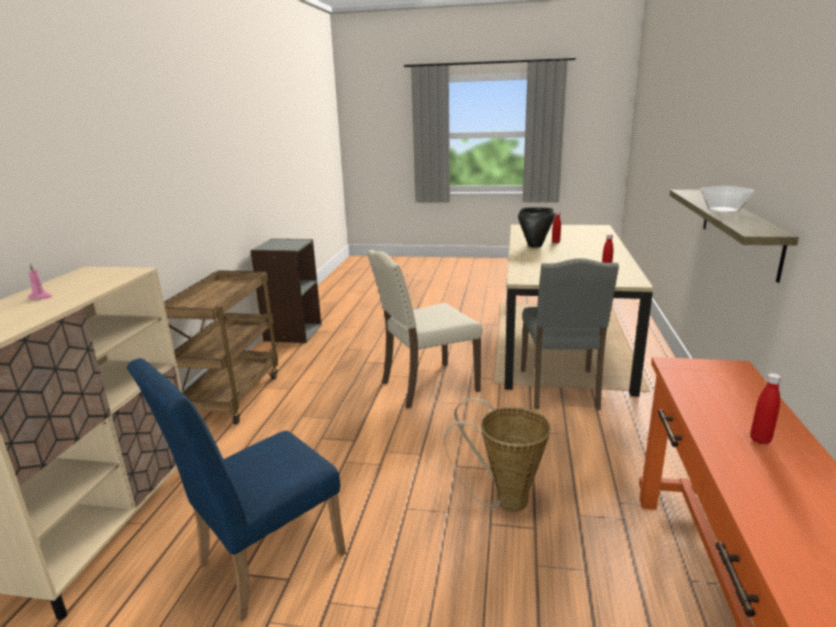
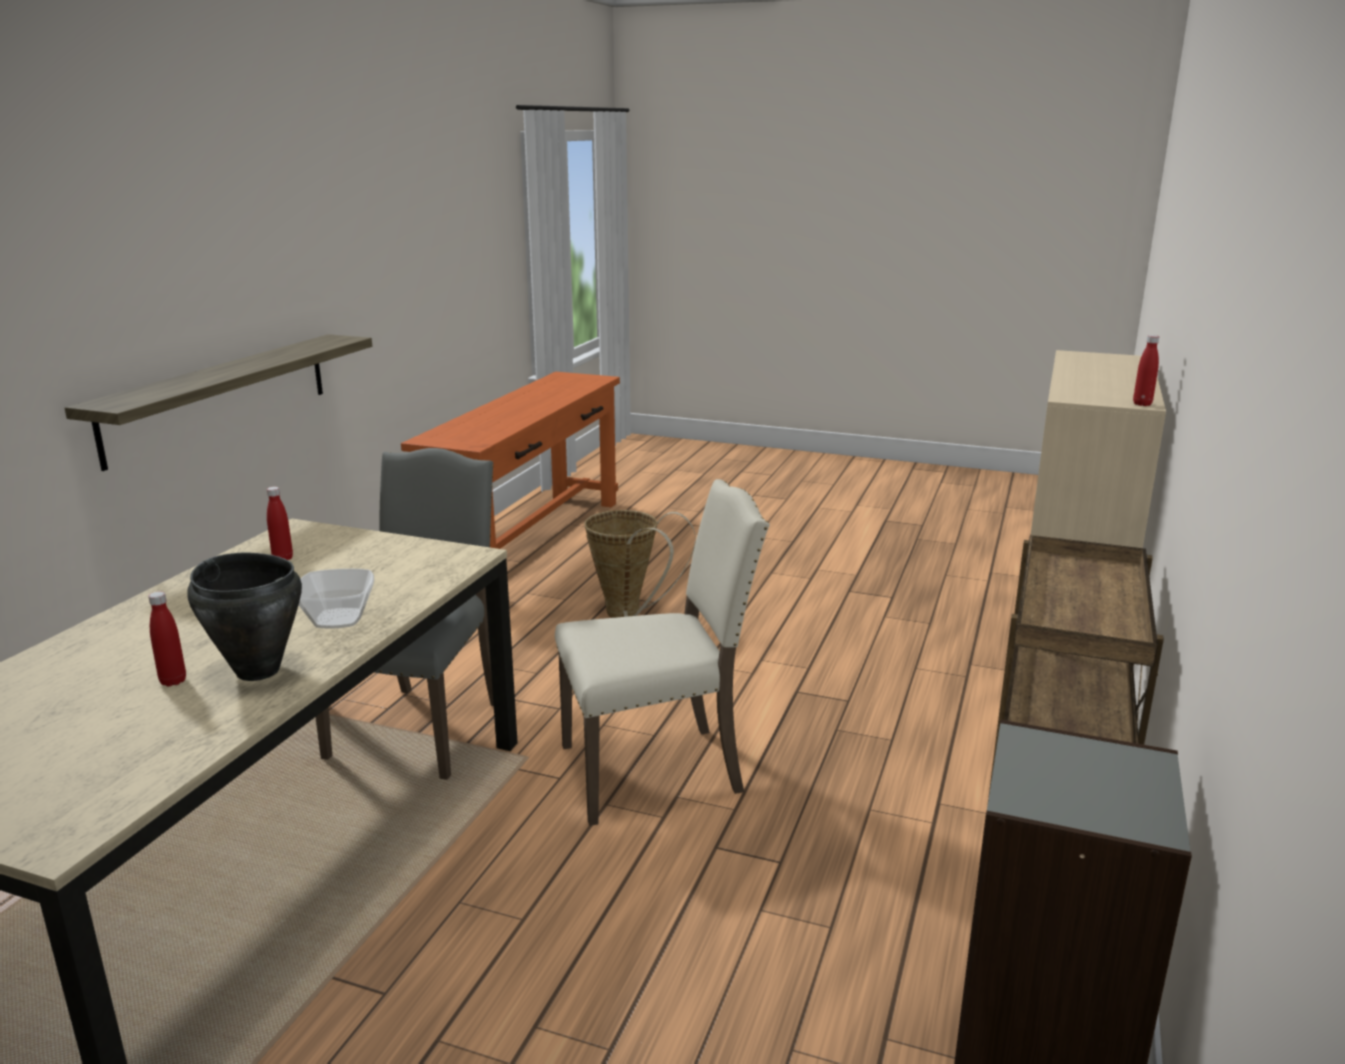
camera: 170 degrees left, 0 degrees up
(41, 297) = (1113, 379): pink candle -> none
(261, 564) = (877, 600): blue chair -> none
(723, 210) = (257, 363): bowl -> bowl (339, 618)
(760, 440) = (506, 412): red bottle -> red bottle (1142, 404)

